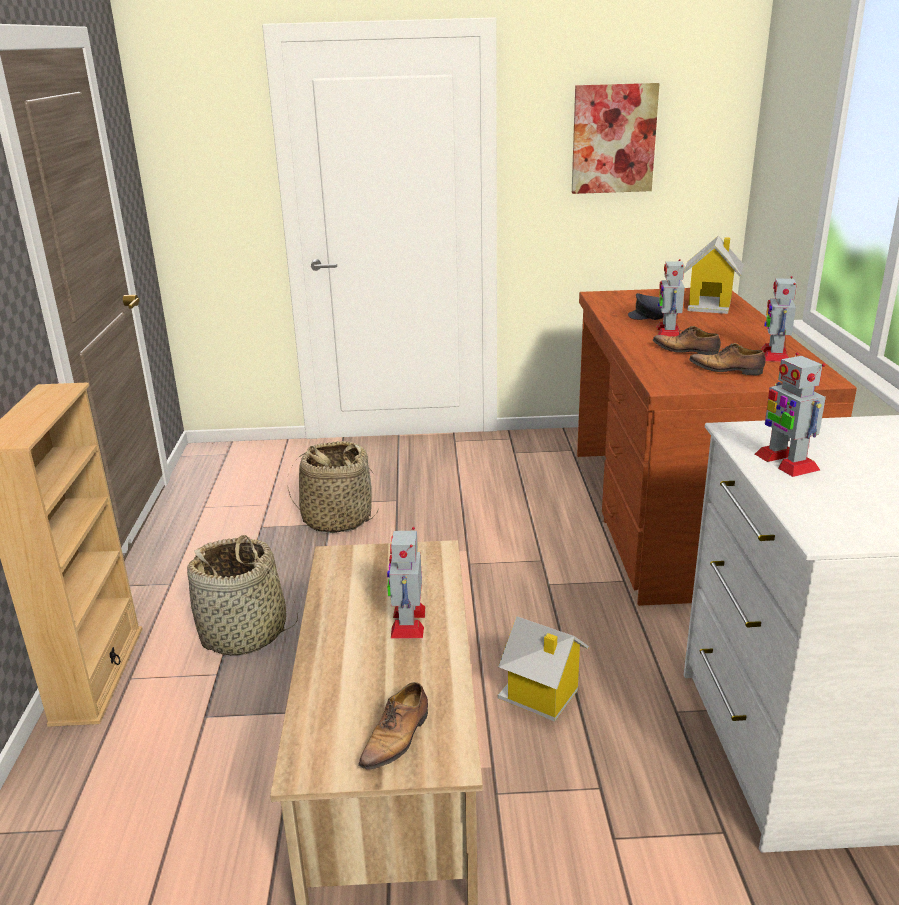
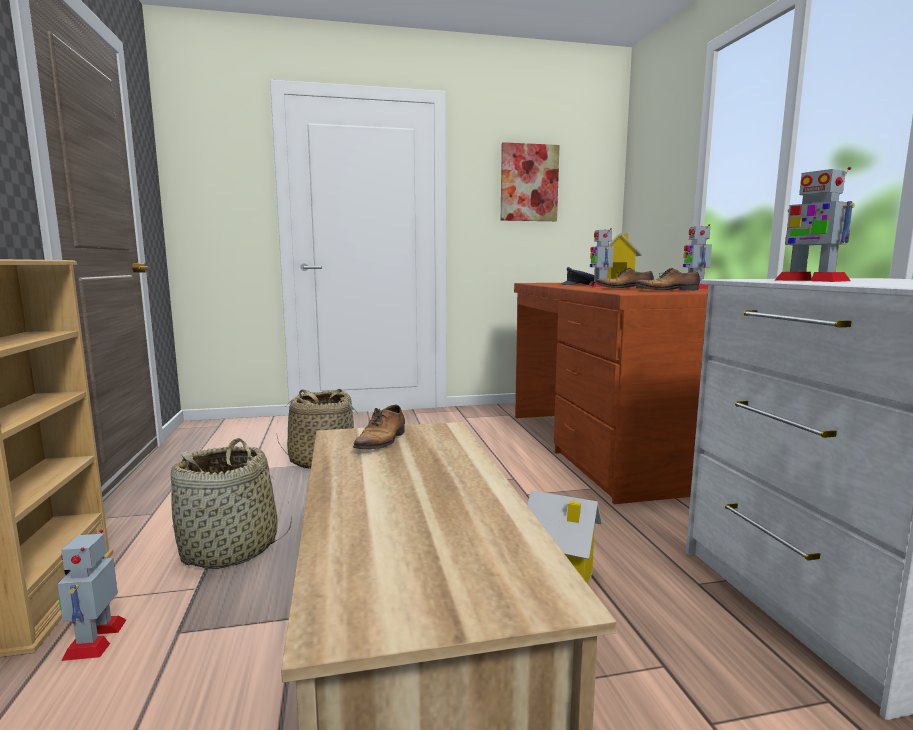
camera: 10 degrees left, 15 degrees down
(397, 738) = (465, 577): shoe -> shoe (382, 441)
(408, 622) = (435, 474): toy robot -> toy robot (95, 639)

